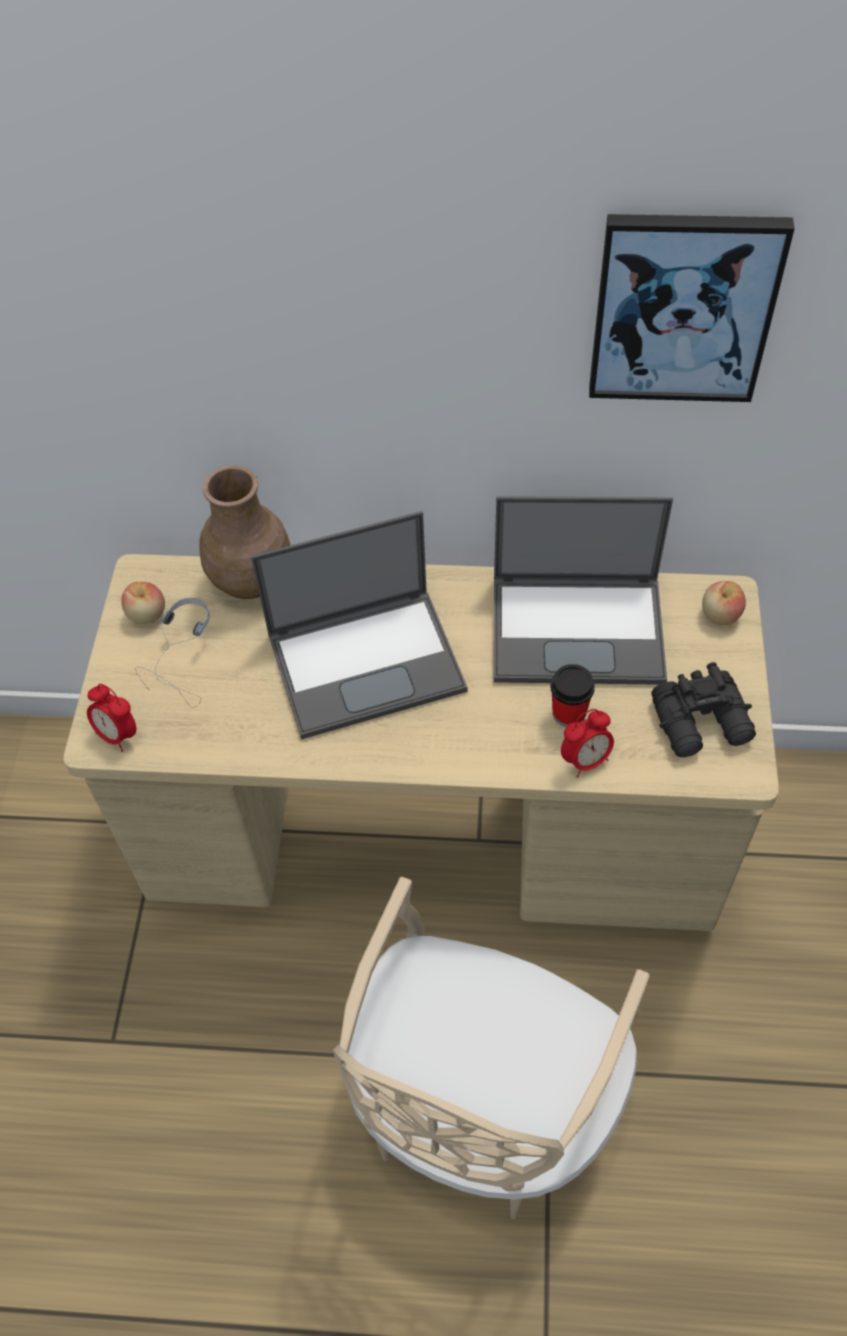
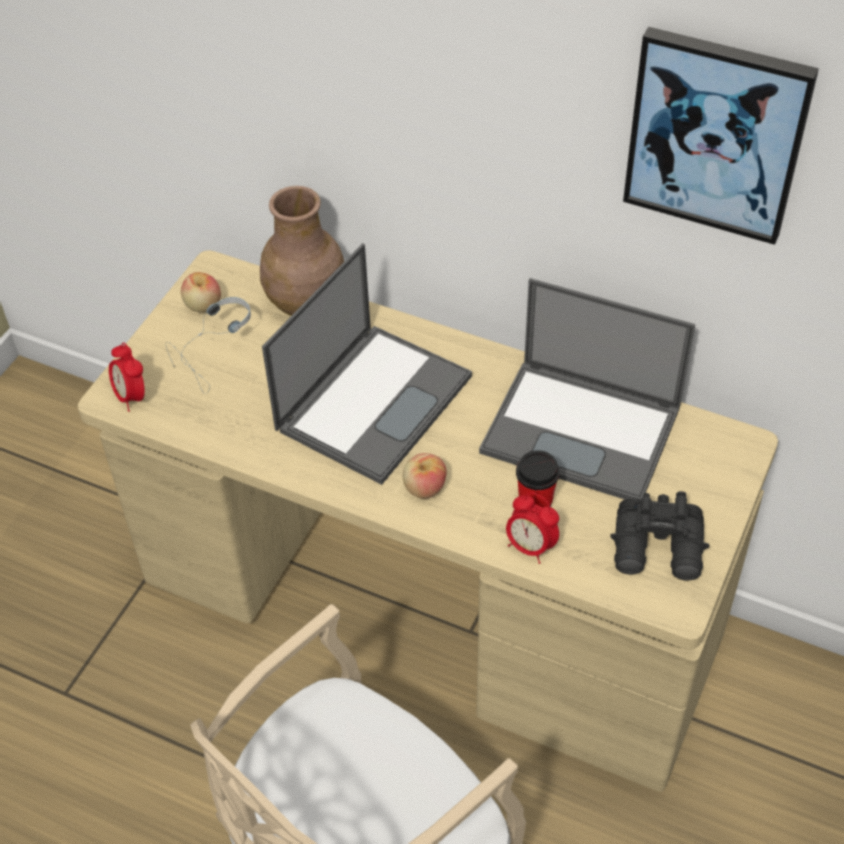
camera: 20 degrees right, 5 degrees down
(368, 661) = (374, 400): laptop -> laptop turned 60 degrees counterclockwise
(585, 760) = (530, 547): alarm clock -> alarm clock turned 45 degrees clockwise
(720, 615) = (726, 459): apple -> apple (424, 488)

